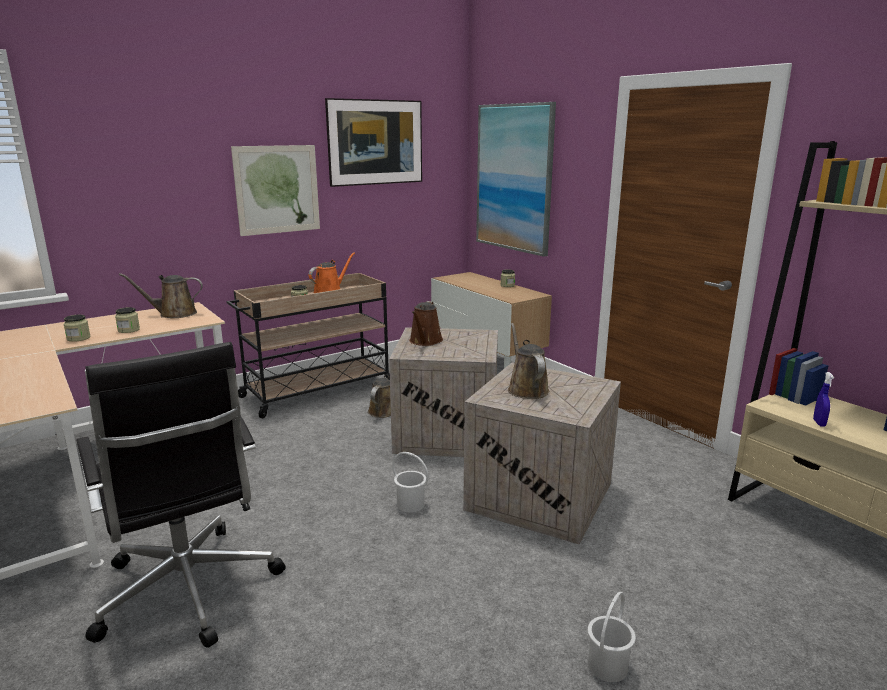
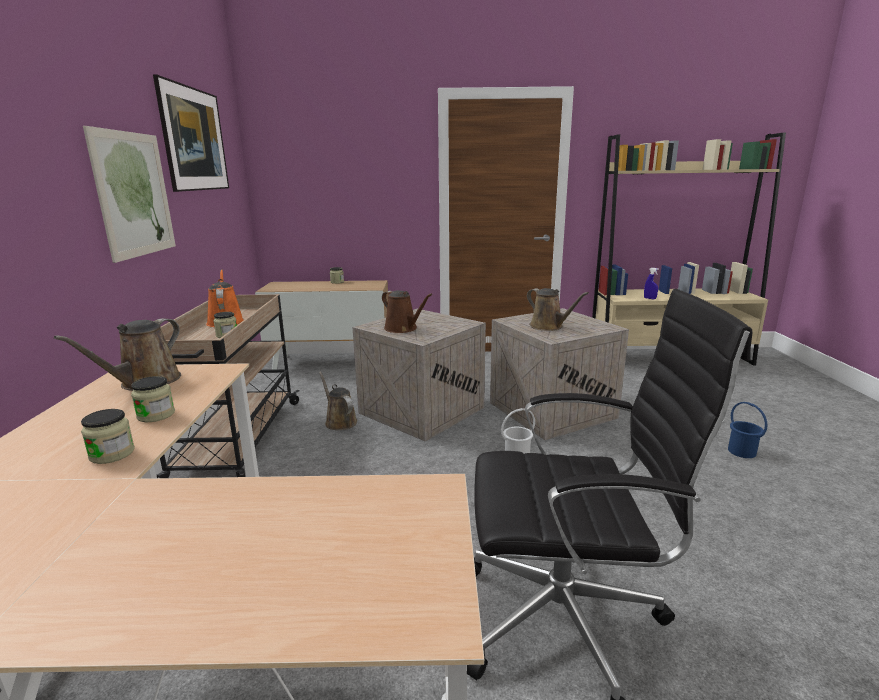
camera: 55 degrees left, 0 degrees up
(514, 178) = (321, 180): picture -> none
(526, 389) = (549, 327): brown watering can -> brown watering can turned 150 degrees counterclockwise
(608, 666) = (742, 451): white bucket -> blue bucket

